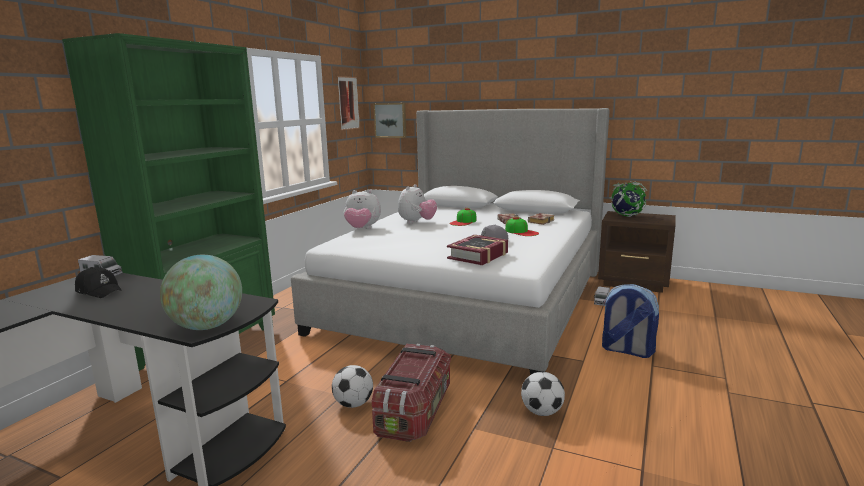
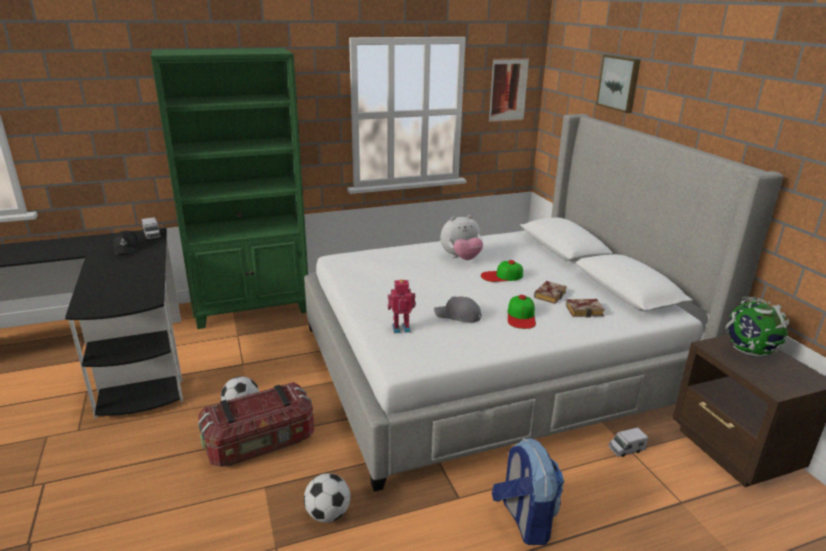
camera: 45 degrees right, 10 degrees up
(207, 326) = (94, 307): globe -> none
(362, 229) = (402, 248): plush toy -> none
(390, 120) = (558, 116): picture -> picture (619, 83)
(478, 256) = (401, 328): book -> toy robot

